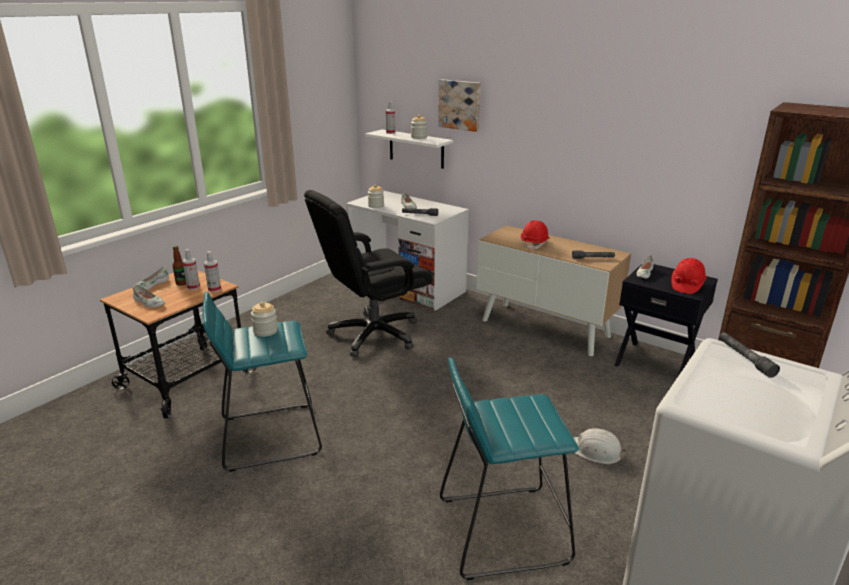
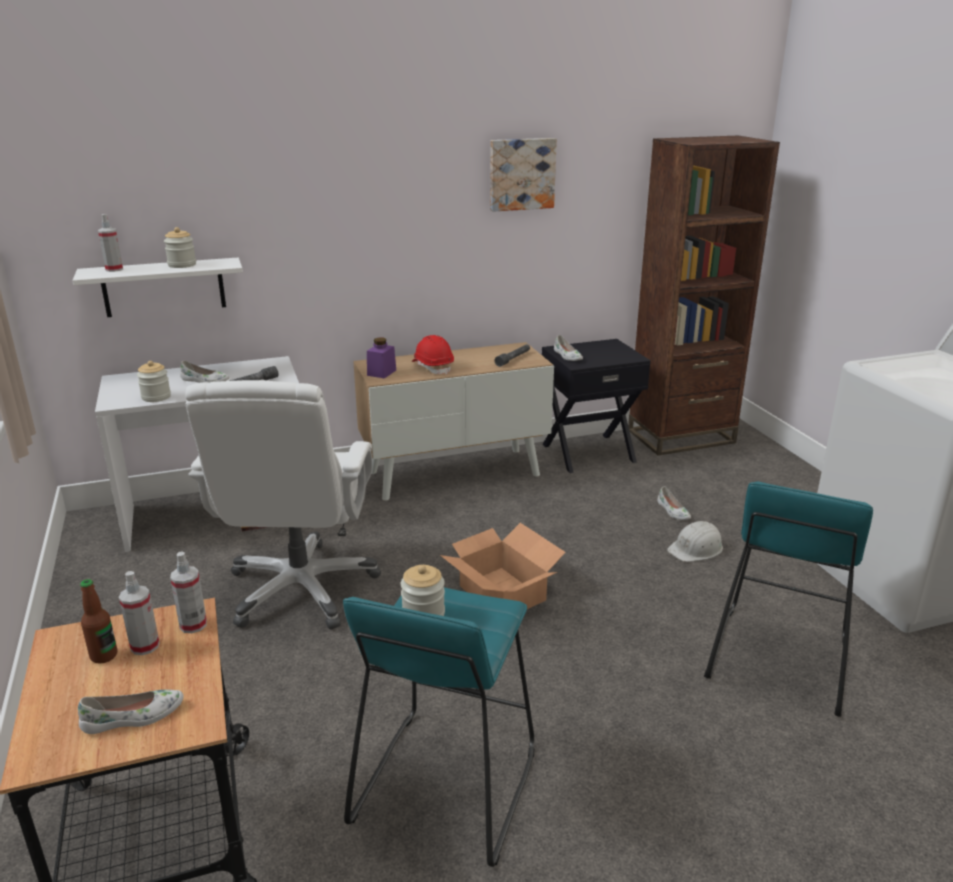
camera: 55 degrees left, 0 degrees up
(151, 285) = (47, 697): white shoe -> white shoe (672, 511)
(373, 334) = (301, 589): black office chair -> white office chair
(442, 392) = (502, 592): none -> cardboard box
(460, 105) = (244, 199): picture -> picture (521, 174)
(502, 235) = (381, 372): none -> purple jar
(686, 285) = (615, 353): red hard hat -> none
(744, 358) = (896, 364): grey flashlight -> none

